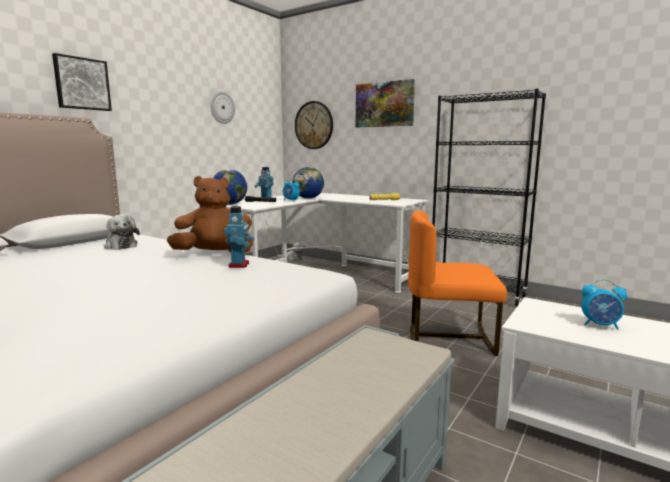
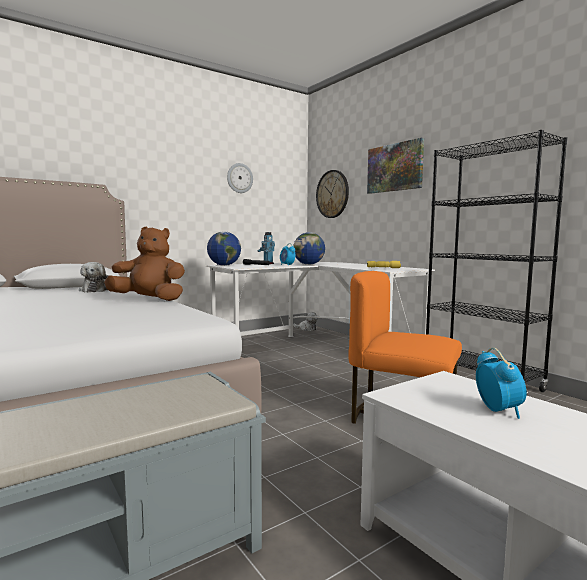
camera: 20 degrees right, 5 degrees down
(82, 84) = (105, 157): picture -> none
(239, 265) = (150, 307): toy robot -> none
(600, 325) = (498, 410): alarm clock -> alarm clock turned 135 degrees counterclockwise

